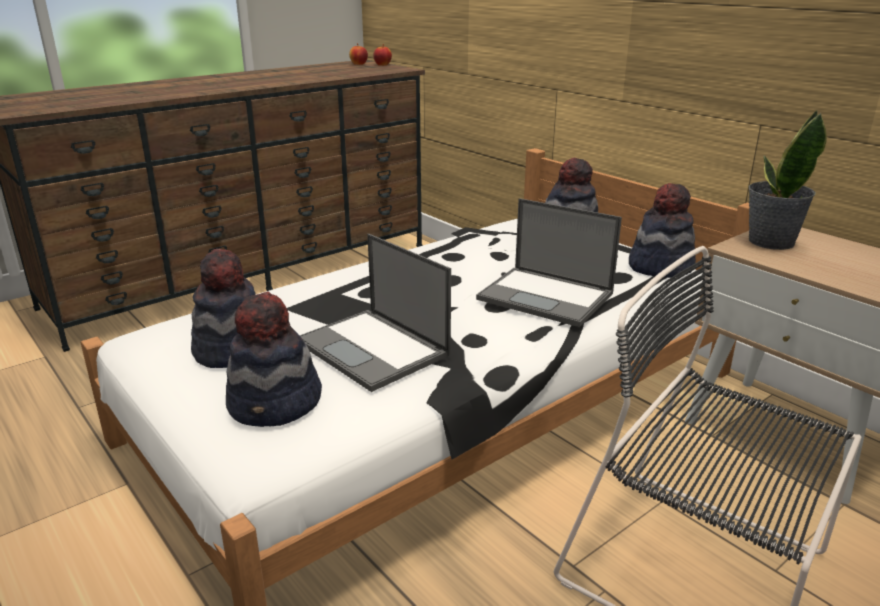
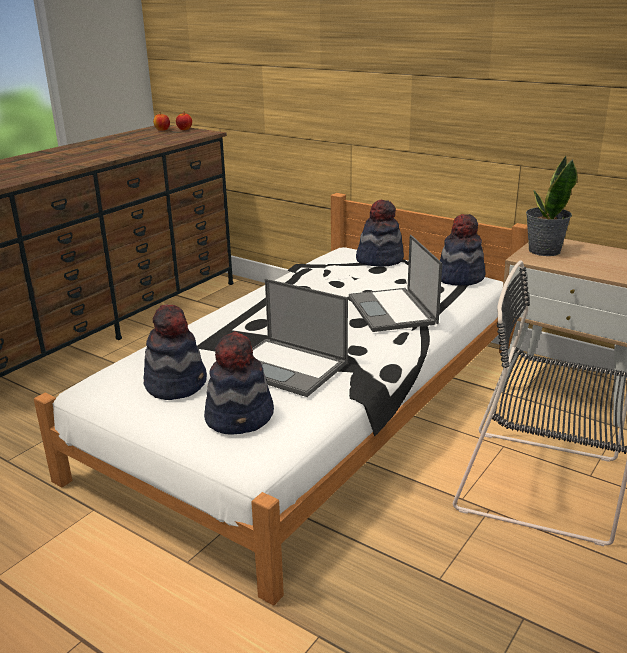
camera: 15 degrees left, 0 degrees up
(547, 297) = (393, 311): laptop -> laptop turned 60 degrees clockwise

